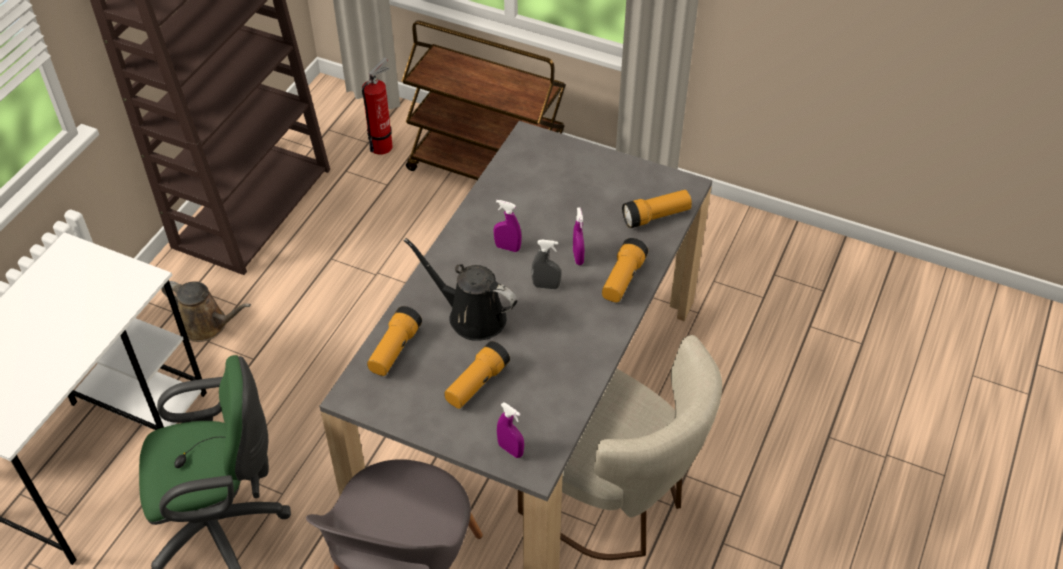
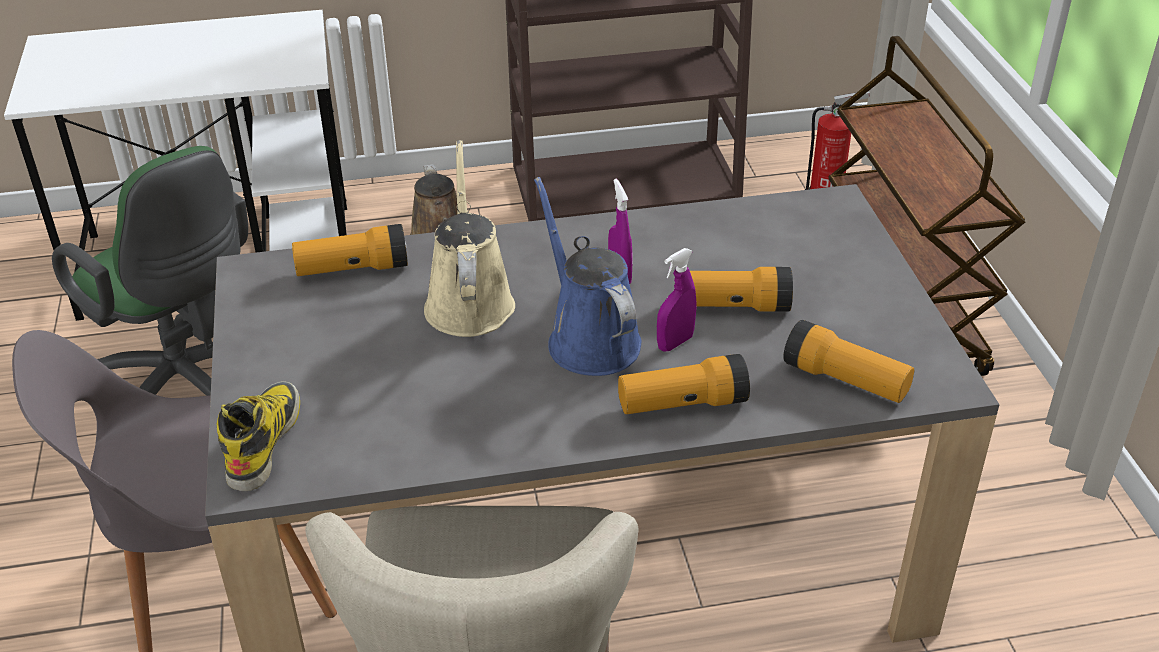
camera: 55 degrees right, 10 degrees down
(471, 316) = (469, 301): black watering can -> beige watering can
(476, 384) = (355, 358): flashlight -> flashlight (731, 306)
(510, 450) = (264, 441): purple spray bottle -> boot
(546, 286) = (589, 339): grey spray bottle -> blue watering can

